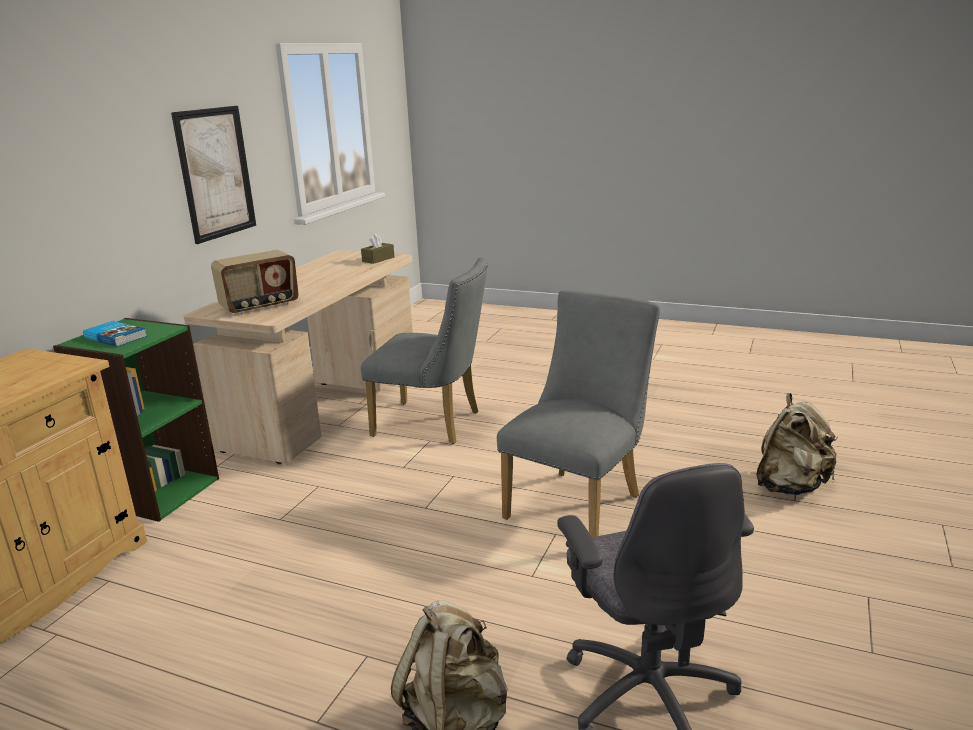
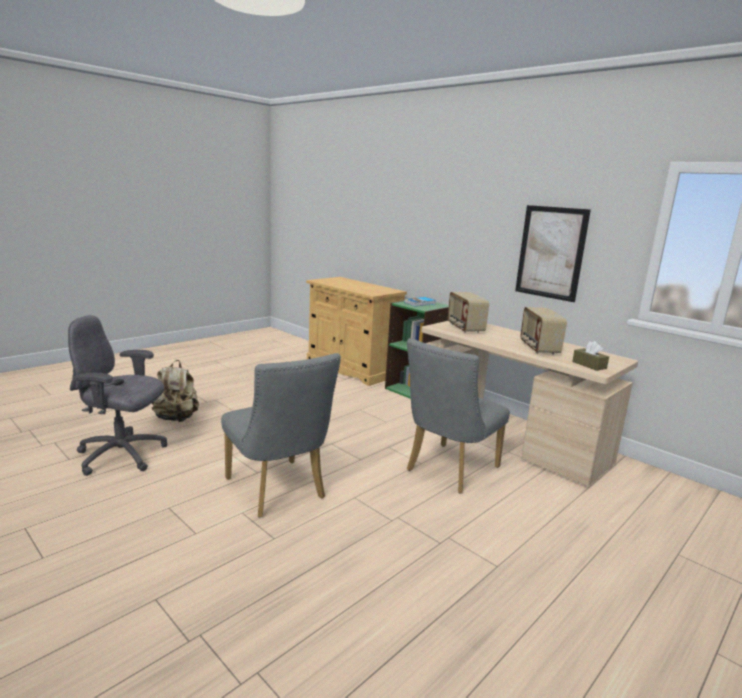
camera: 110 degrees right, 5 degrees down
(332, 275) = (538, 348): none -> radio
(790, 486) = (173, 611): beige backpack -> none

